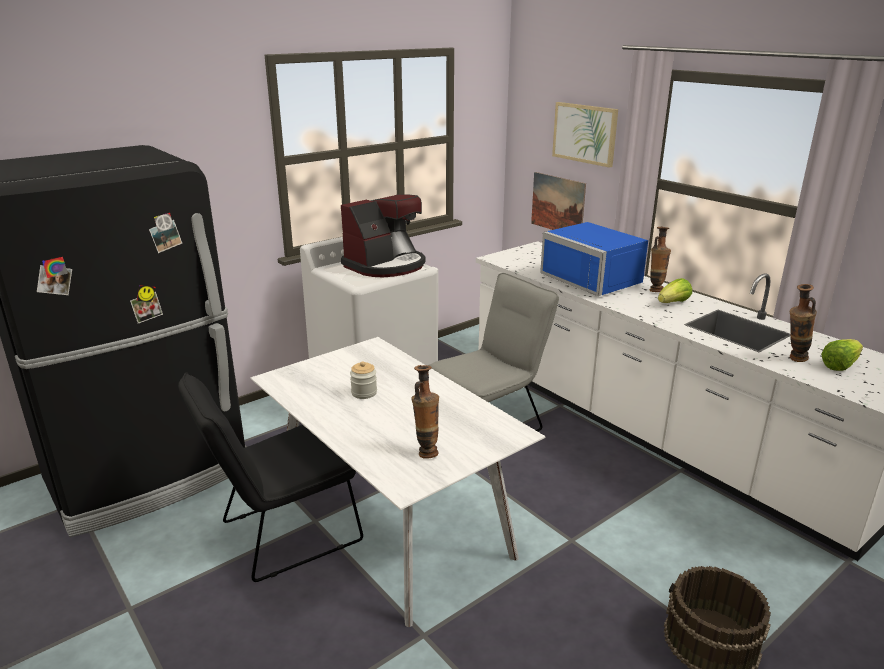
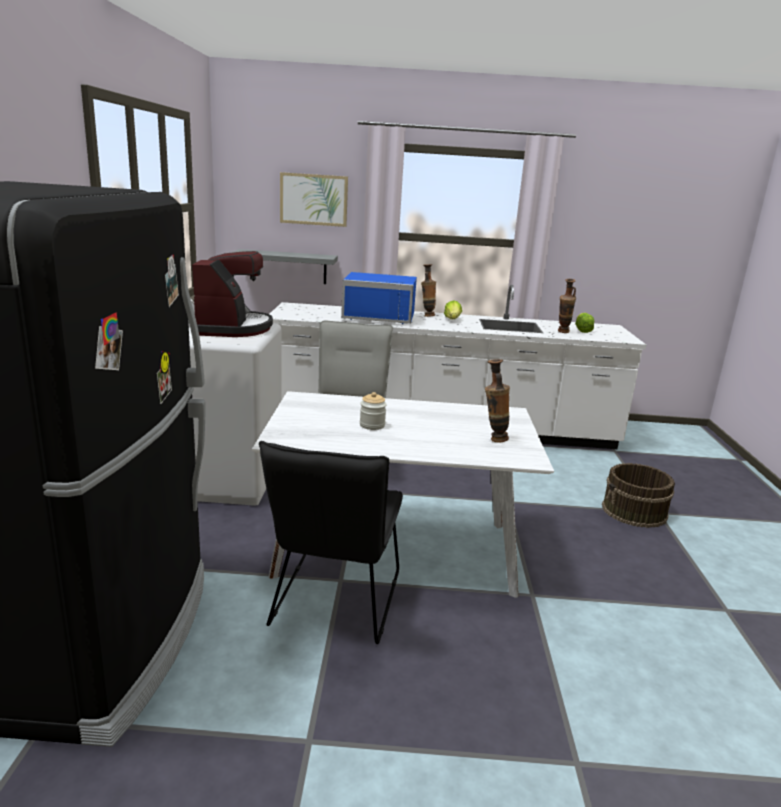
camera: 50 degrees left, 5 degrees down
(557, 204) = (288, 267): picture -> grey shelf

